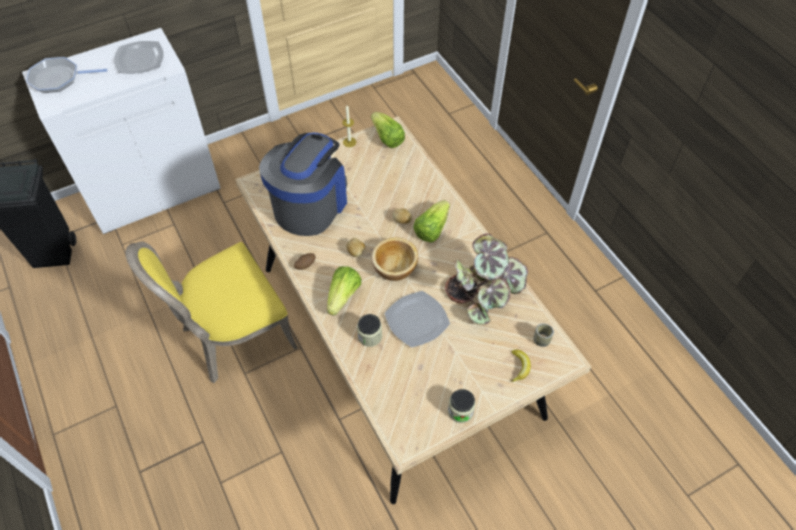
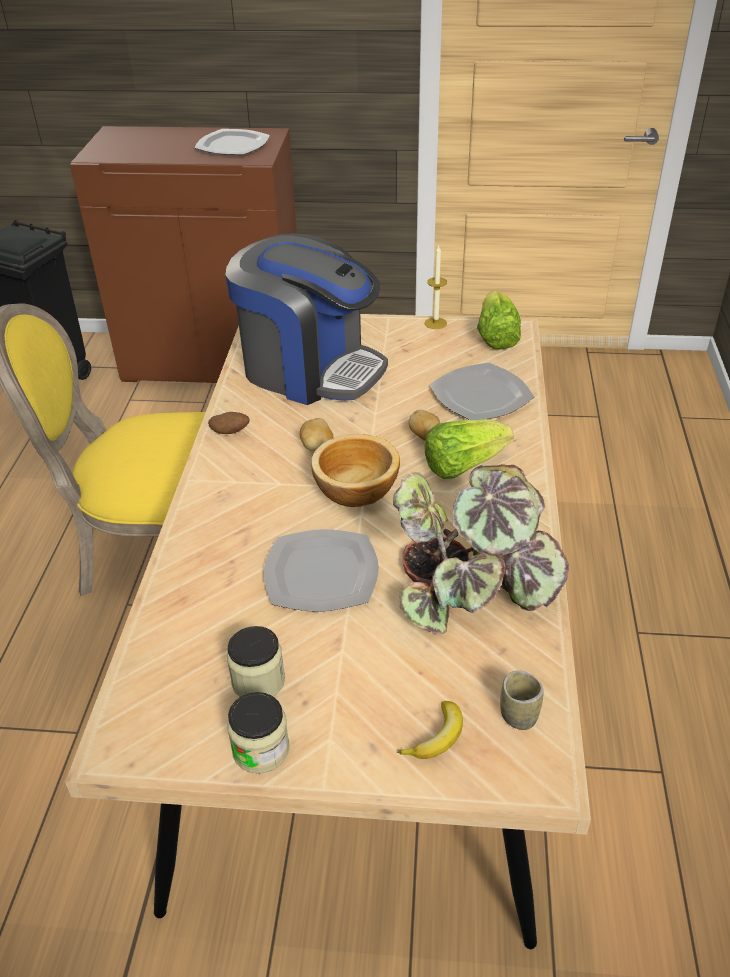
camera: 35 degrees right, 15 degrees down
(58, 78) = (129, 139): frying pan -> none
(154, 189) = (216, 360): white cabinet -> brown cabinet
(310, 204) = (310, 369): coffee machine -> coffee machine turned 60 degrees clockwise
(343, 296) = (243, 491): lettuce -> none
(370, 336) = (227, 560): jar -> jar (258, 681)
(409, 181) = (482, 395): none -> plate

